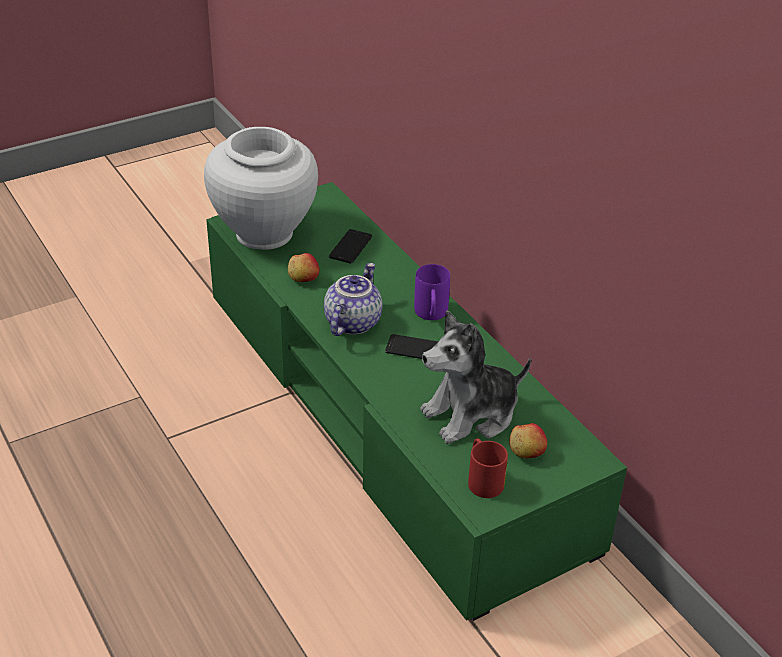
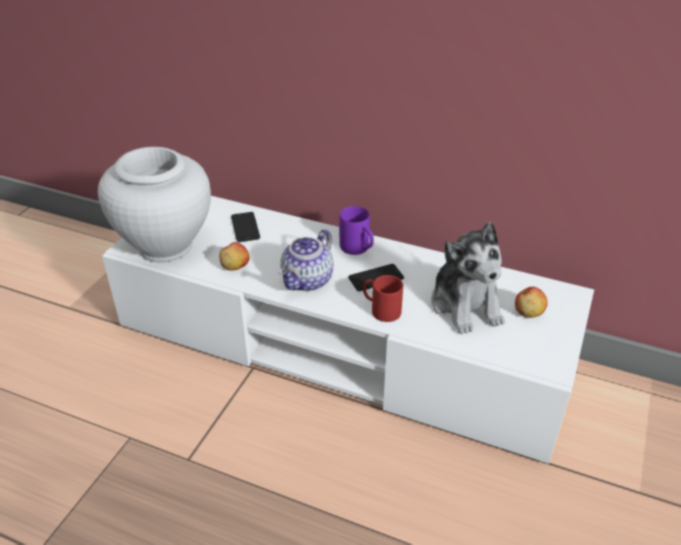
camera: 35 degrees left, 0 degrees up
(351, 322) = (308, 281): teapot -> teapot turned 135 degrees counterclockwise
(388, 414) = (340, 346): green tv stand -> white tv stand
(471, 414) = (465, 305): plush toy -> plush toy turned 45 degrees counterclockwise
(482, 479) = (526, 347): red mug -> red mug (380, 309)

